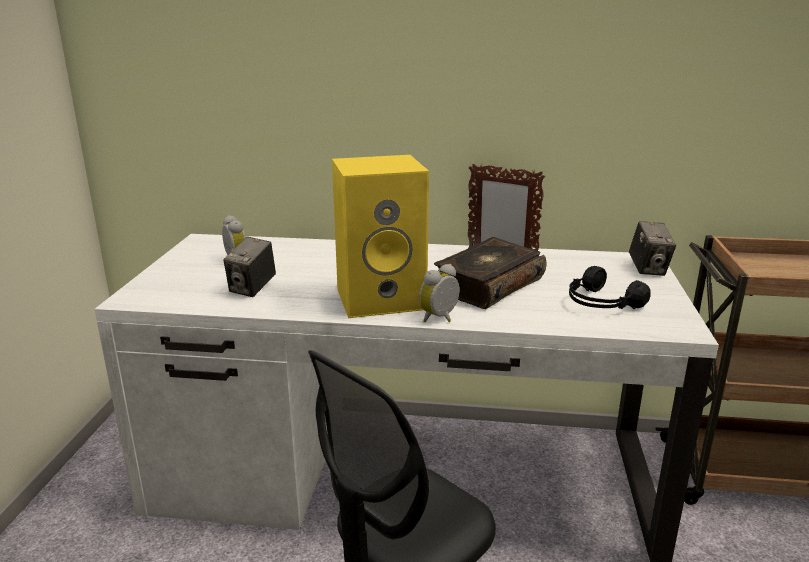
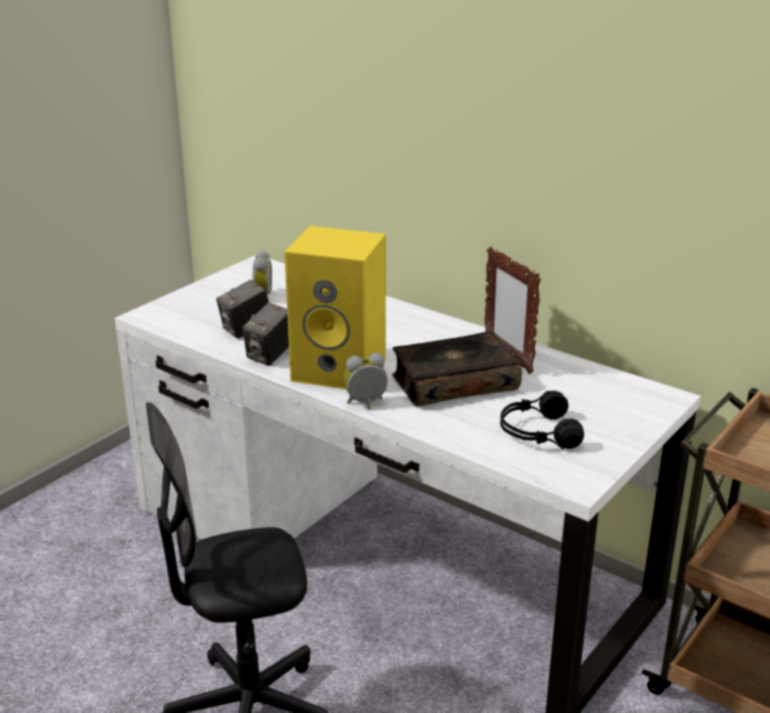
camera: 30 degrees right, 5 degrees up
(648, 269) = (651, 410): camera -> camera (270, 356)

